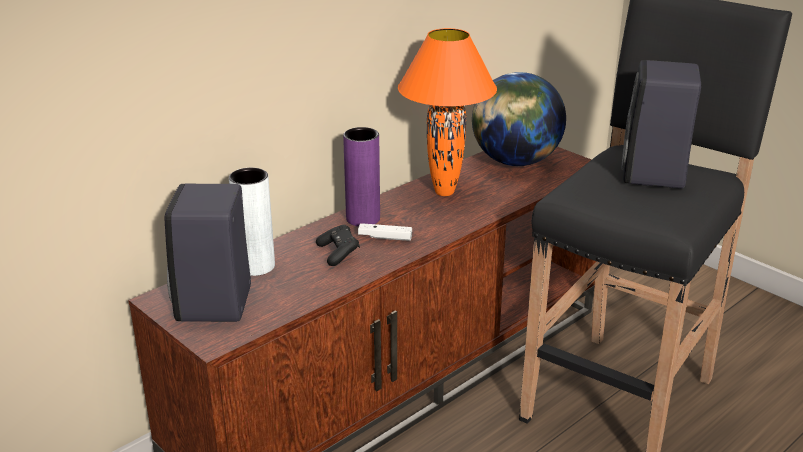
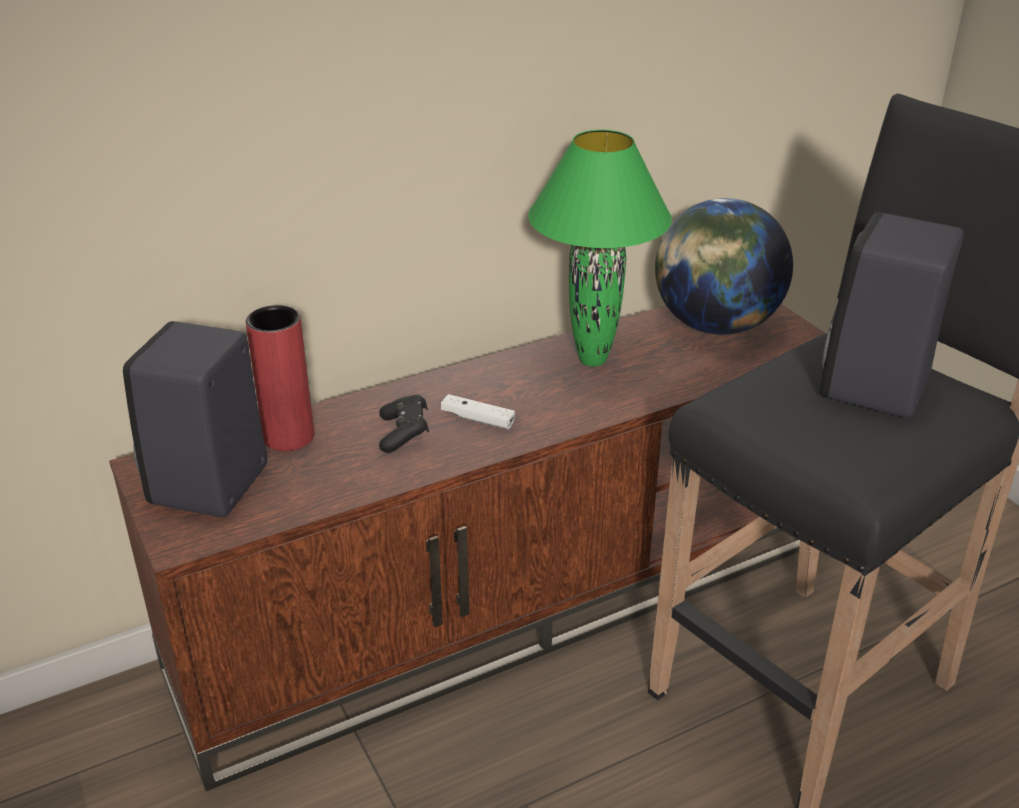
camera: 15 degrees right, 5 degrees up
(256, 266) = (289, 437): grey vase -> red vase
(363, 219) = (462, 385): purple vase -> none
(444, 192) = (592, 359): orange table lamp -> green table lamp

